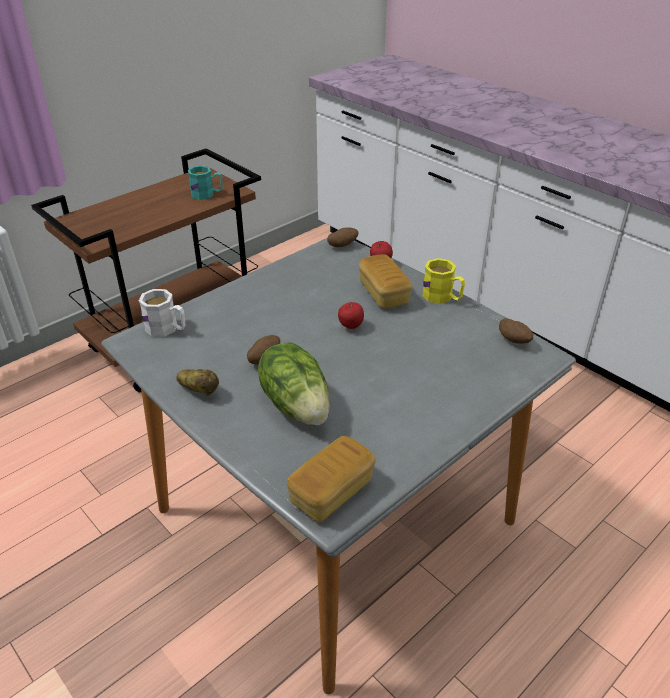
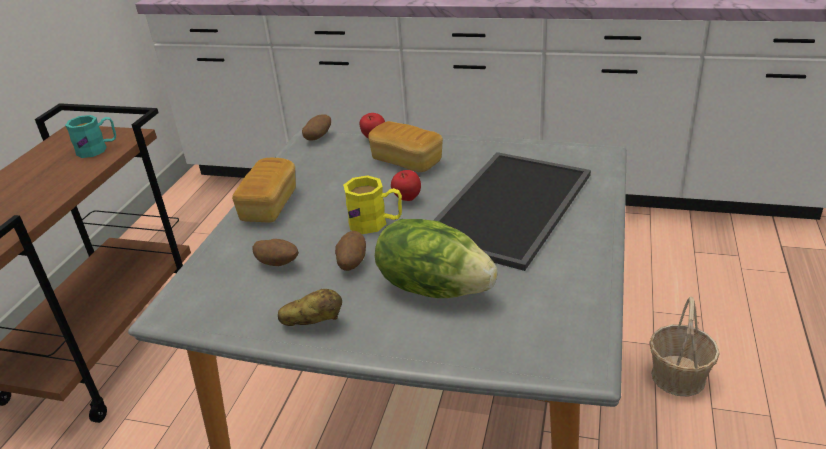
camera: 30 degrees left, 5 degrees down
(167, 329) = (204, 282): white mug -> none
(331, 492) = (559, 345): bread -> bread (269, 205)
(416, 365) = (507, 205): none -> tray
(442, 298) = (464, 144): yellow mug -> yellow mug (376, 223)
(514, 341) = (564, 153): potato -> potato (278, 264)
(571, 586) = (677, 377): none -> basket

